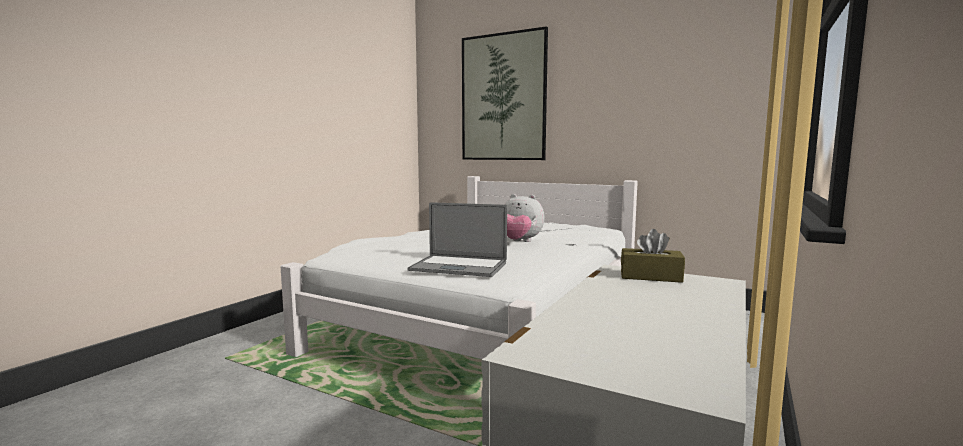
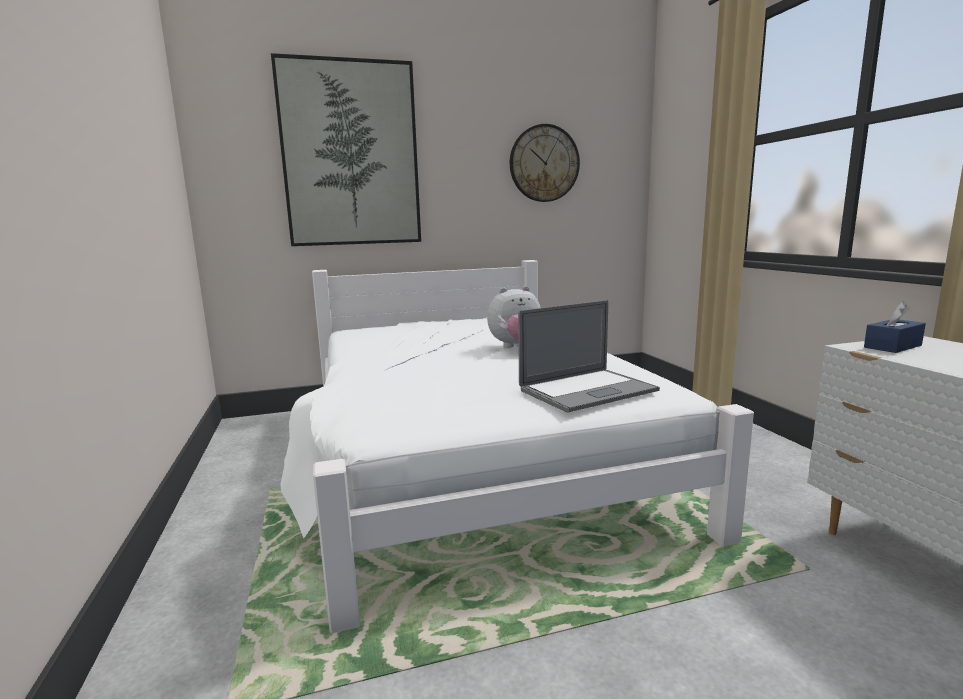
camera: 45 degrees left, 5 degrees up
(650, 276) = (892, 346): brown tissue box -> blue tissue box
(657, 94) = (544, 163): none -> wall clock

